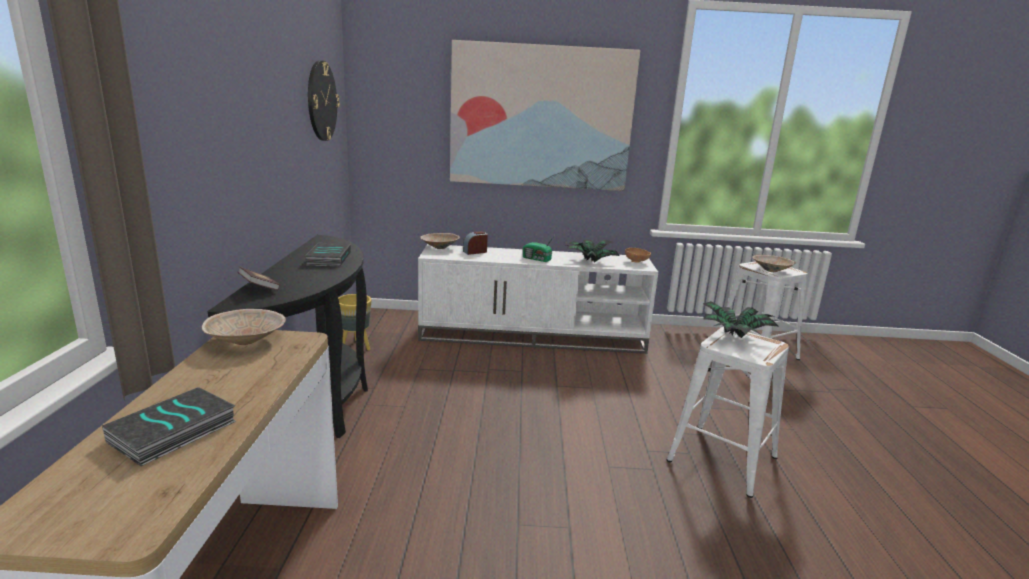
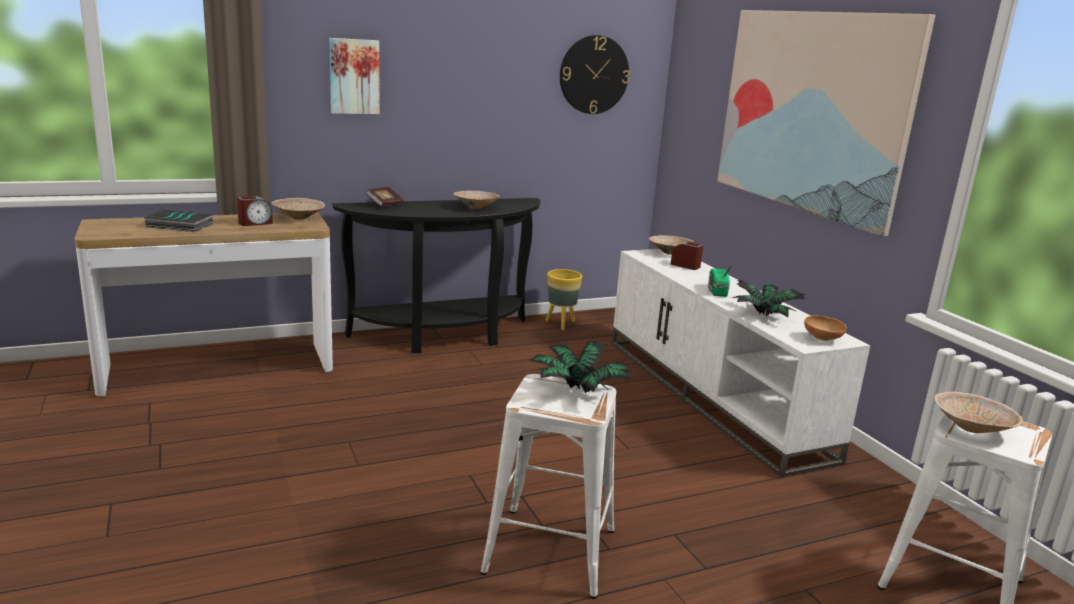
camera: 65 degrees right, 0 degrees up
(192, 127) = (354, 76): none -> picture
(237, 371) = (255, 223): none -> alarm clock
(328, 258) = (476, 207): book -> beige bowl

